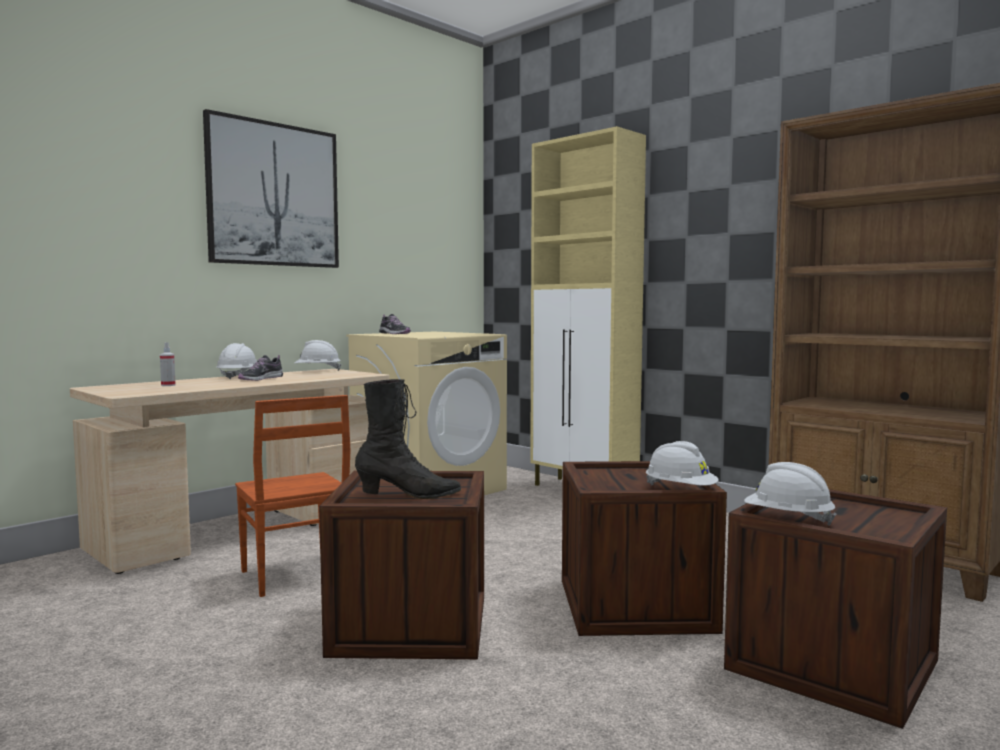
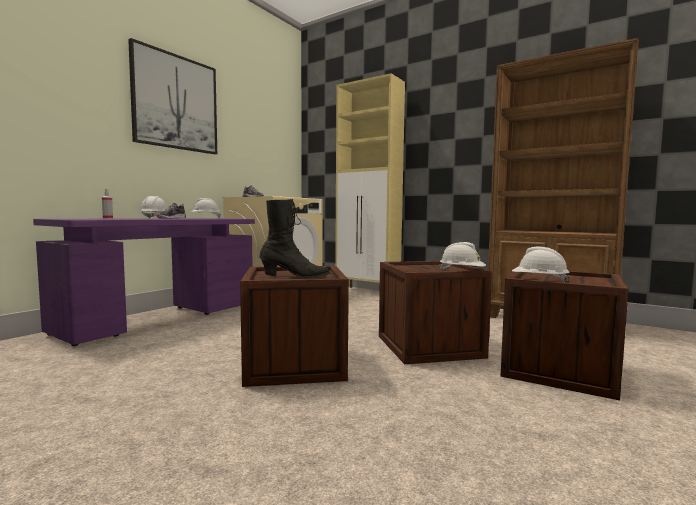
camera: 10 degrees left, 0 degrees up
(248, 530) = (163, 318): beige desk -> purple desk
(293, 576) = (203, 341): brown chair -> none

